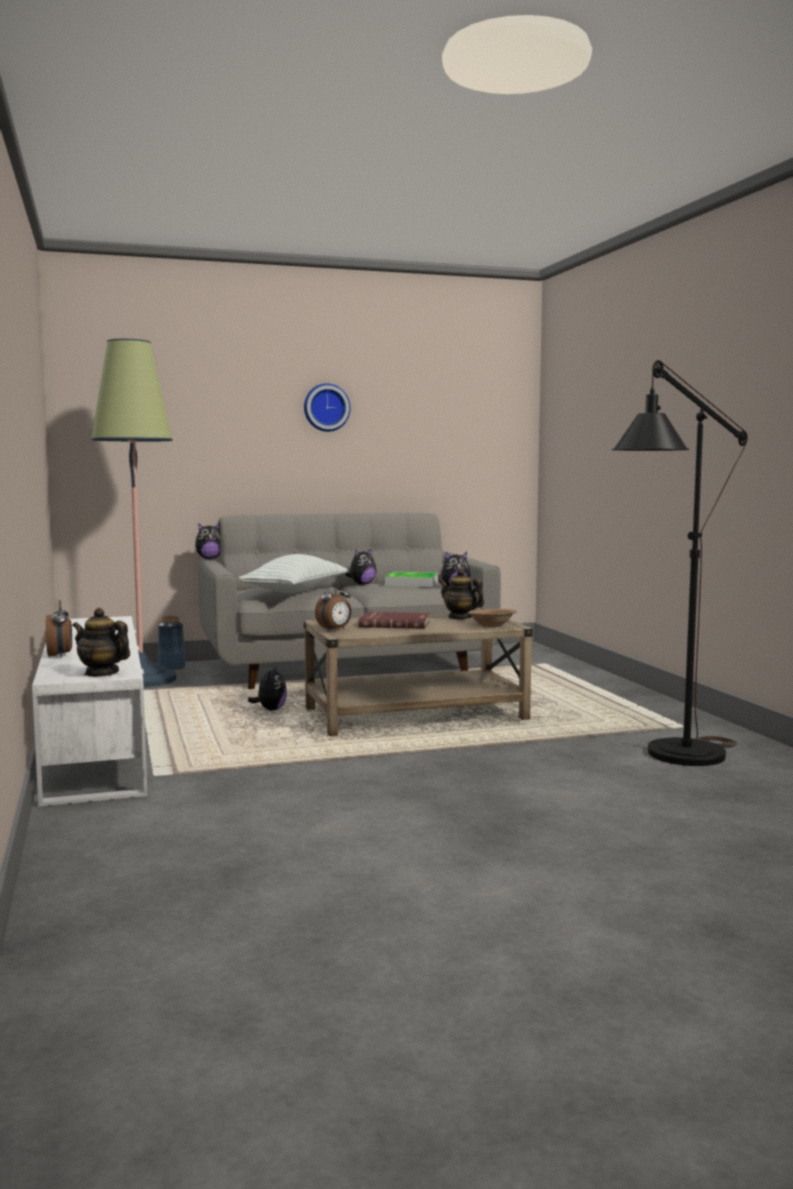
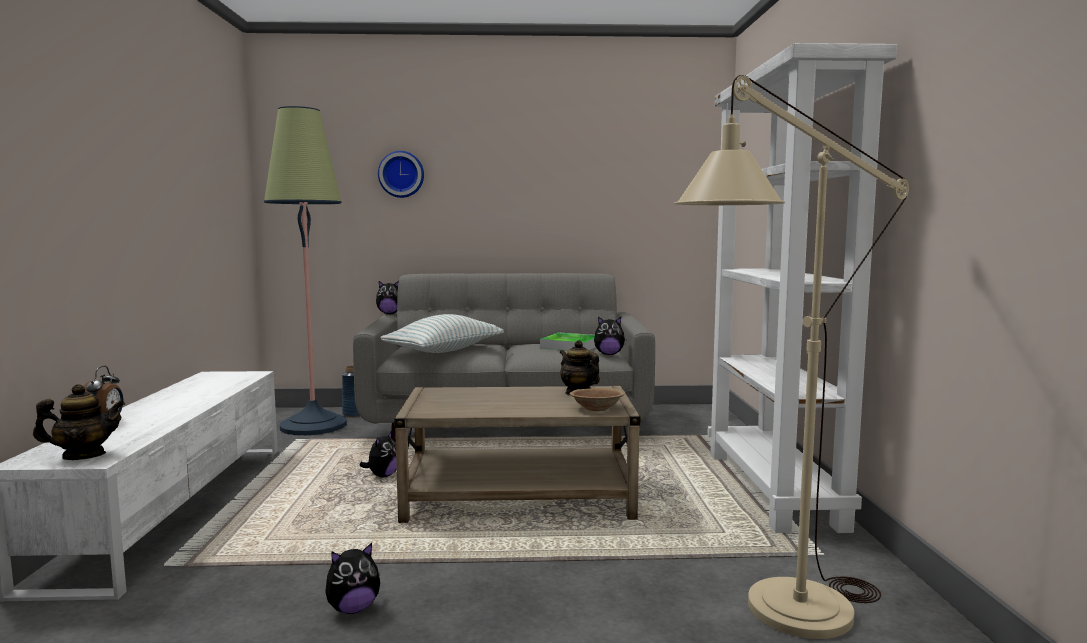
camera: 15 degrees right, 0 degrees up
(101, 673) = (84, 456): teapot -> teapot turned 120 degrees clockwise
(326, 407) = (508, 171): wall clock -> wall clock (401, 174)
(335, 629) = (422, 403): alarm clock -> none
(362, 584) = (525, 344): plush toy -> plush toy (353, 608)
(395, 623) = (497, 398): red book -> none
(623, 695) = (774, 489): none -> white bookcase
(674, 759) = (777, 617): black floor lamp -> beige floor lamp

